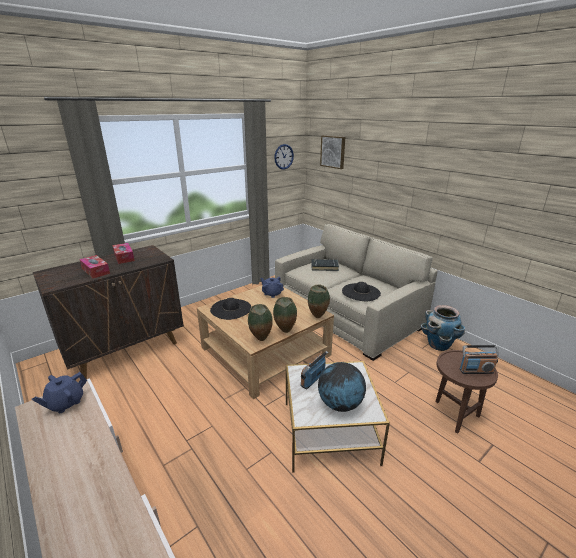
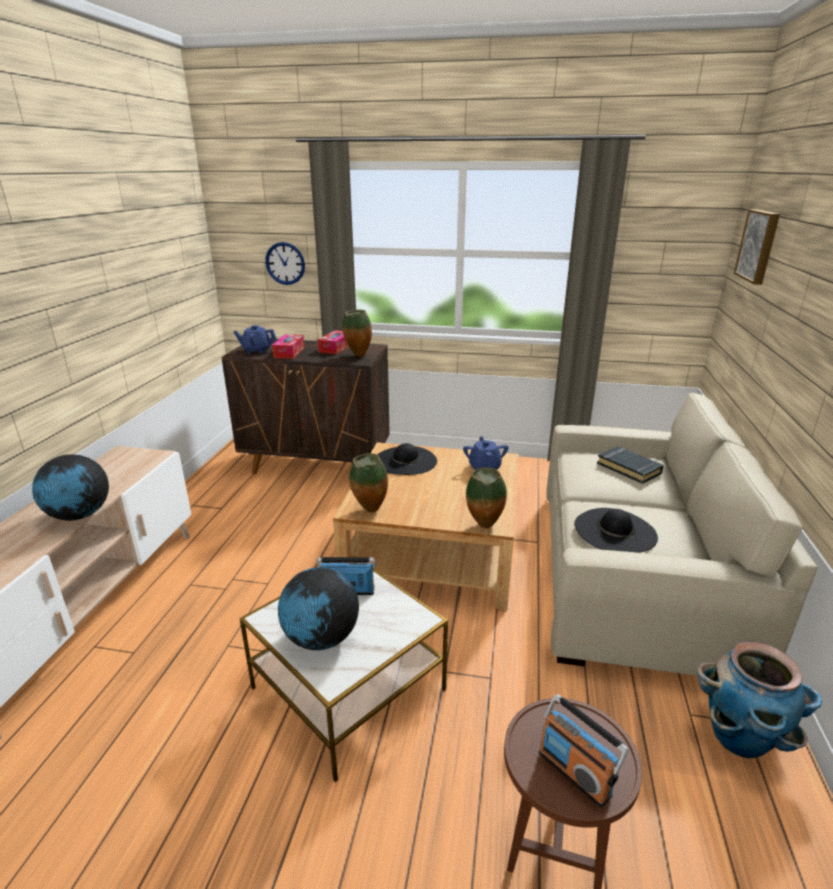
camera: 50 degrees right, 0 degrees up
(65, 403) = (136, 461): blue teapot -> blue teapot (257, 351)
(107, 459) = (79, 515): none -> globe
(283, 156) = (670, 248): wall clock -> wall clock (285, 263)
(285, 332) = (411, 518): vase -> vase (358, 356)

